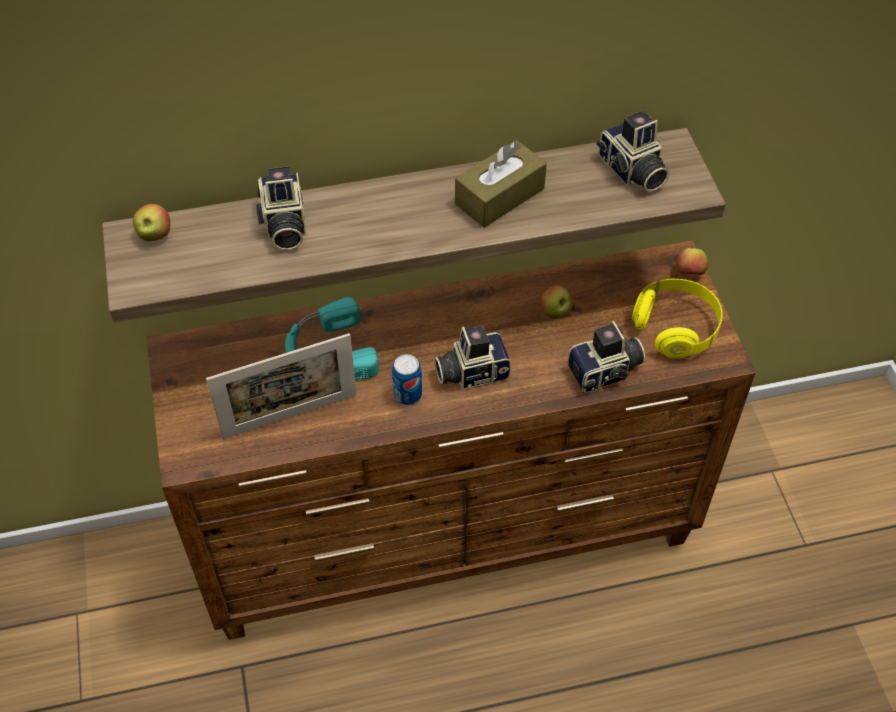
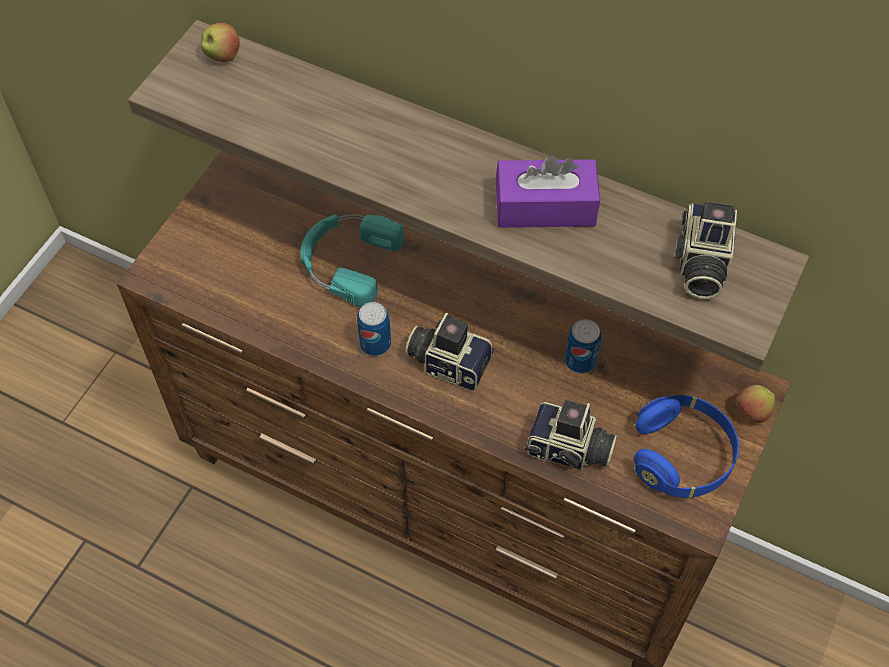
camera: 40 degrees right, 5 degrees up
(283, 225) = (330, 112): camera -> none
(290, 416) = (264, 294): picture frame -> none
(499, 196) = (545, 206): brown tissue box -> purple tissue box
(555, 312) = (580, 361): apple -> can
(676, 328) = (681, 456): yellow headphones -> blue headphones

